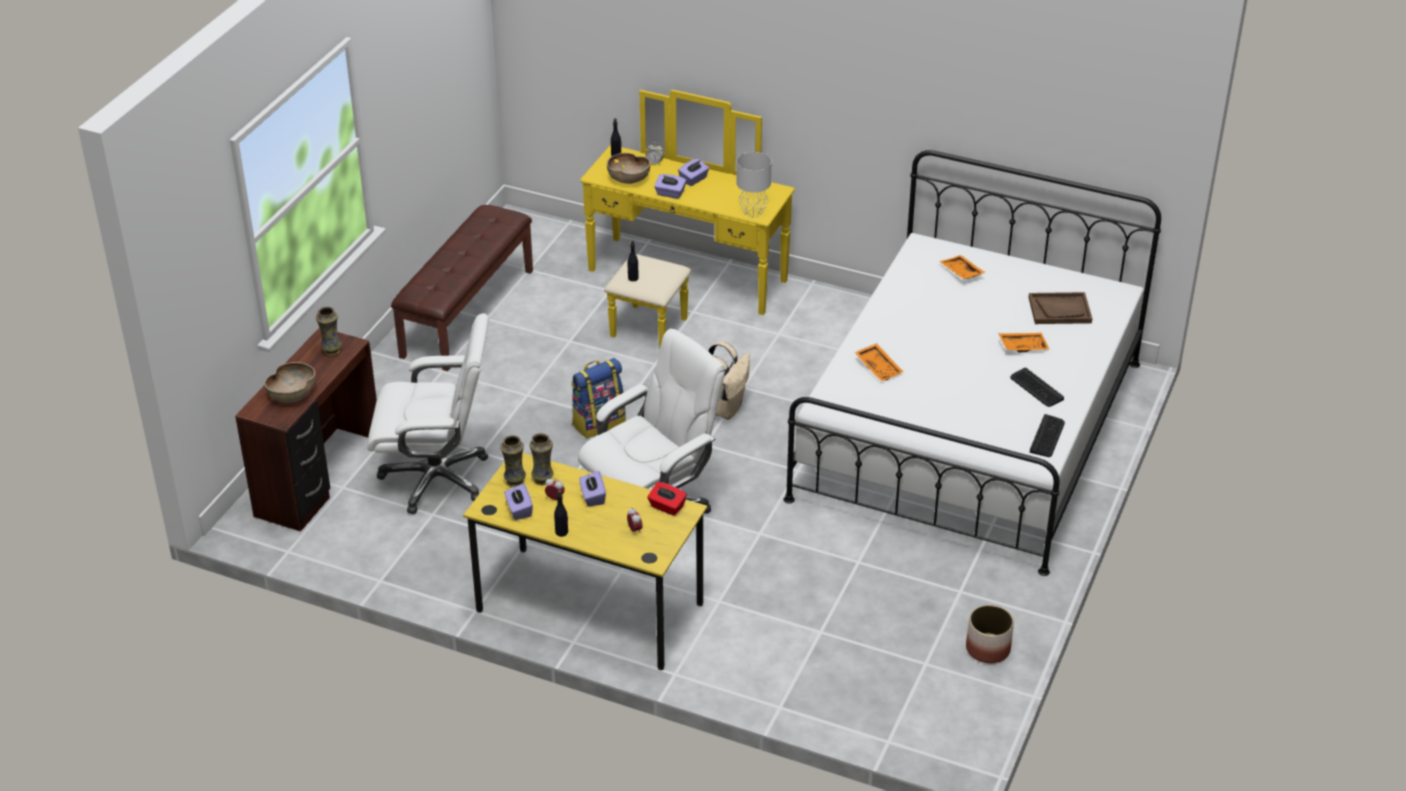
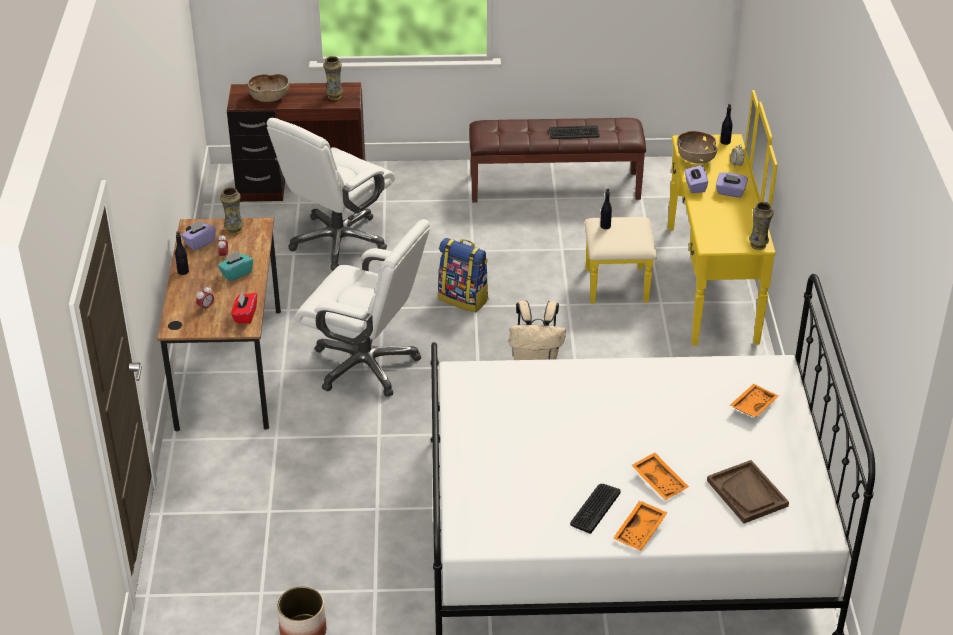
camera: 65 degrees right, 0 degrees up
(437, 478) = (338, 241): white office chair -> white office chair turned 60 degrees clockwise
(543, 479) = (244, 243): vase -> vase (758, 245)
(589, 607) = (229, 368): yellow desk -> brown desk
(592, 497) = (236, 273): purple tissue box -> turquoise tissue box
(752, 212) = (709, 239): grey table lamp -> none
(879, 367) = (549, 392): orange tray -> orange tray (640, 531)
(1047, 436) = (518, 536): keyboard -> keyboard (574, 133)

